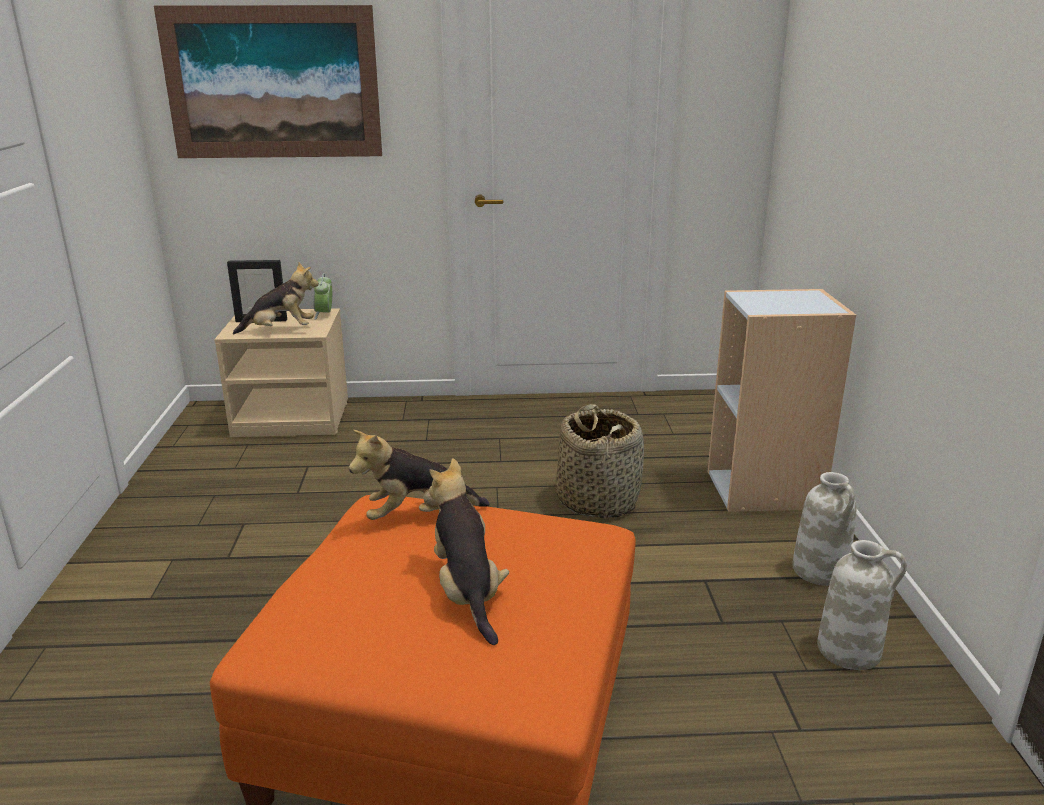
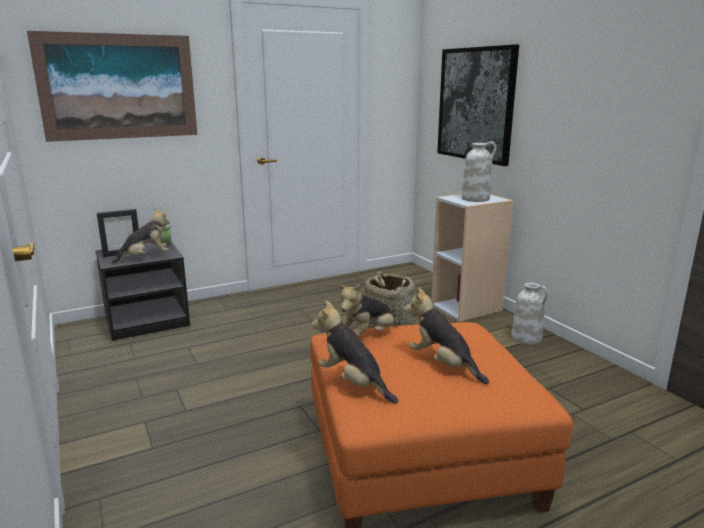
camera: 25 degrees left, 5 degrees down
(293, 417) = (148, 321): beige nightstand -> black nightstand
(308, 587) = (353, 383): none -> plush toy
(837, 126) = (475, 104): none -> picture
(850, 650) = (571, 370): white vase -> white vase (475, 199)

